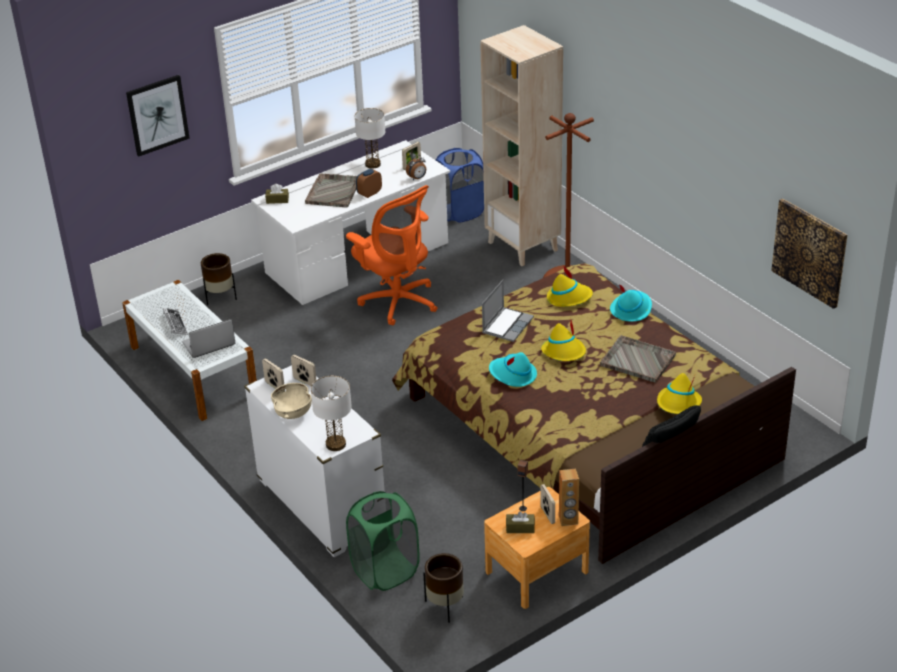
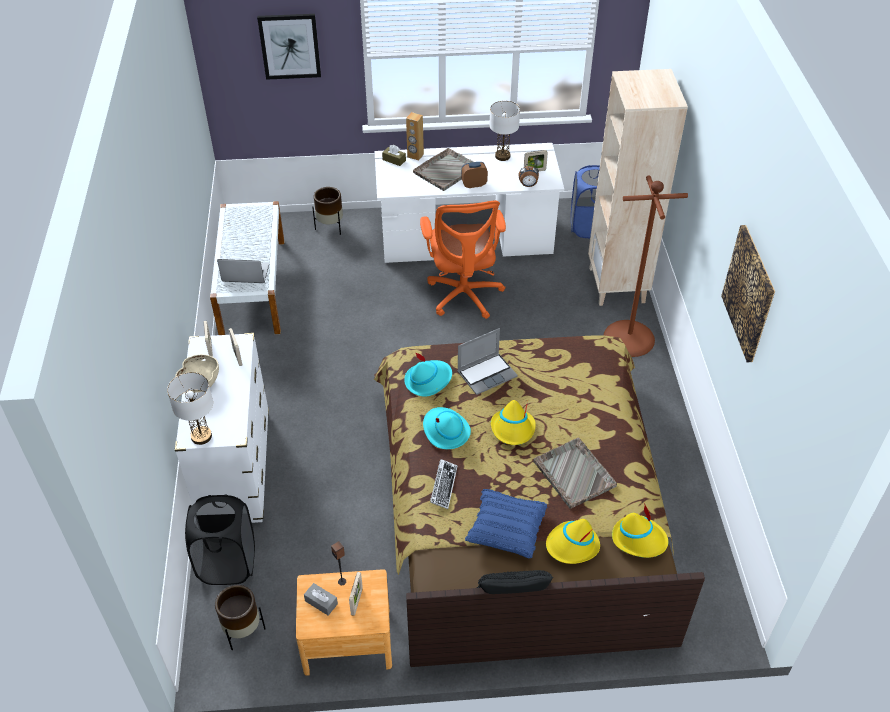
camera: 30 degrees right, 10 degrees up
(175, 324) = (238, 242): keyboard -> keyboard (443, 486)
(385, 571) = (227, 564): green laundry basket -> black laundry basket
(520, 528) = (321, 602): brown tissue box -> grey tissue box
(568, 520) = (370, 619): brown speaker -> brown speaker (415, 156)
(569, 298) = (568, 370): yellow hat -> yellow hat (639, 539)
(620, 414) = (506, 528): none -> blue pillow
(631, 309) = (617, 411): turquoise hat -> turquoise hat (428, 380)
(810, 252) = (790, 457): picture -> picture (749, 293)

